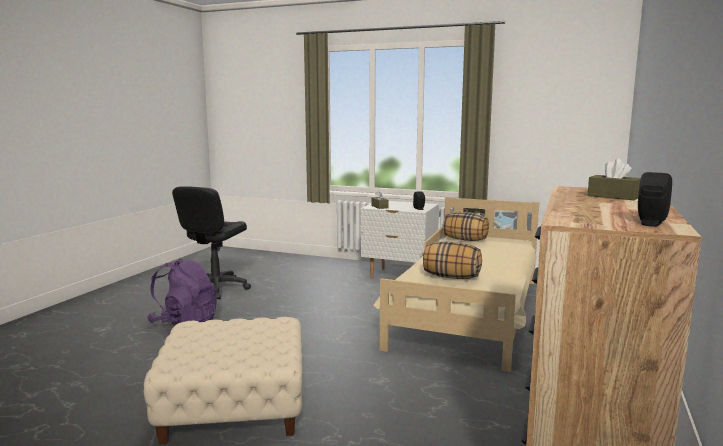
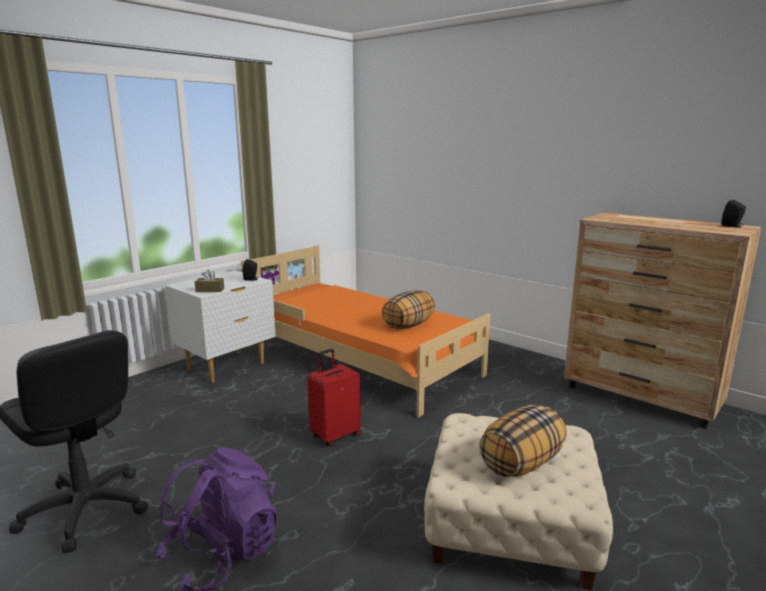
camera: 70 degrees left, 5 degrees up
(325, 326) = (335, 435): none -> red suitcase
(465, 240) = (292, 298): pillow -> pillow (521, 463)
(470, 312) = (361, 359): beige bed -> orange bed
(613, 196) = (634, 218): brown tissue box -> none

